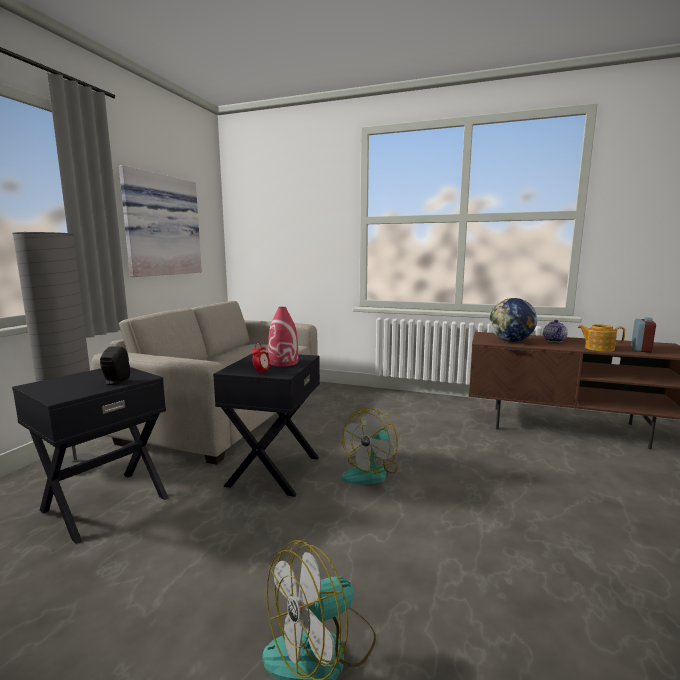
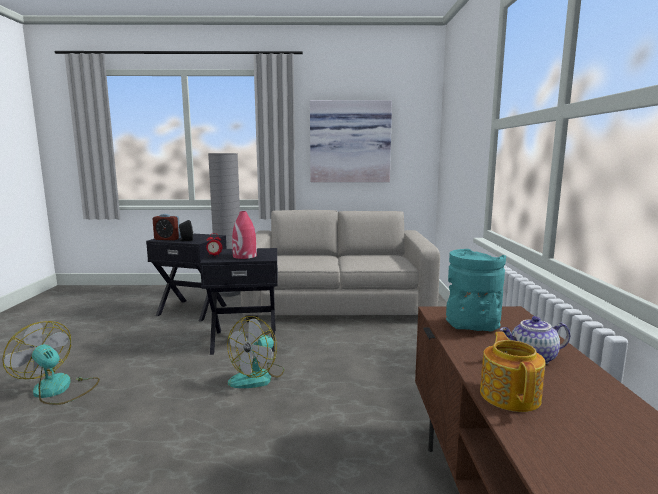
camera: 70 degrees right, 0 degrees up
(371, 472) = (258, 377): fan -> fan turned 75 degrees counterclockwise
(511, 341) = (471, 326): globe -> turquoise vase
(641, 349) = (582, 452): alarm clock -> alarm clock (167, 239)

